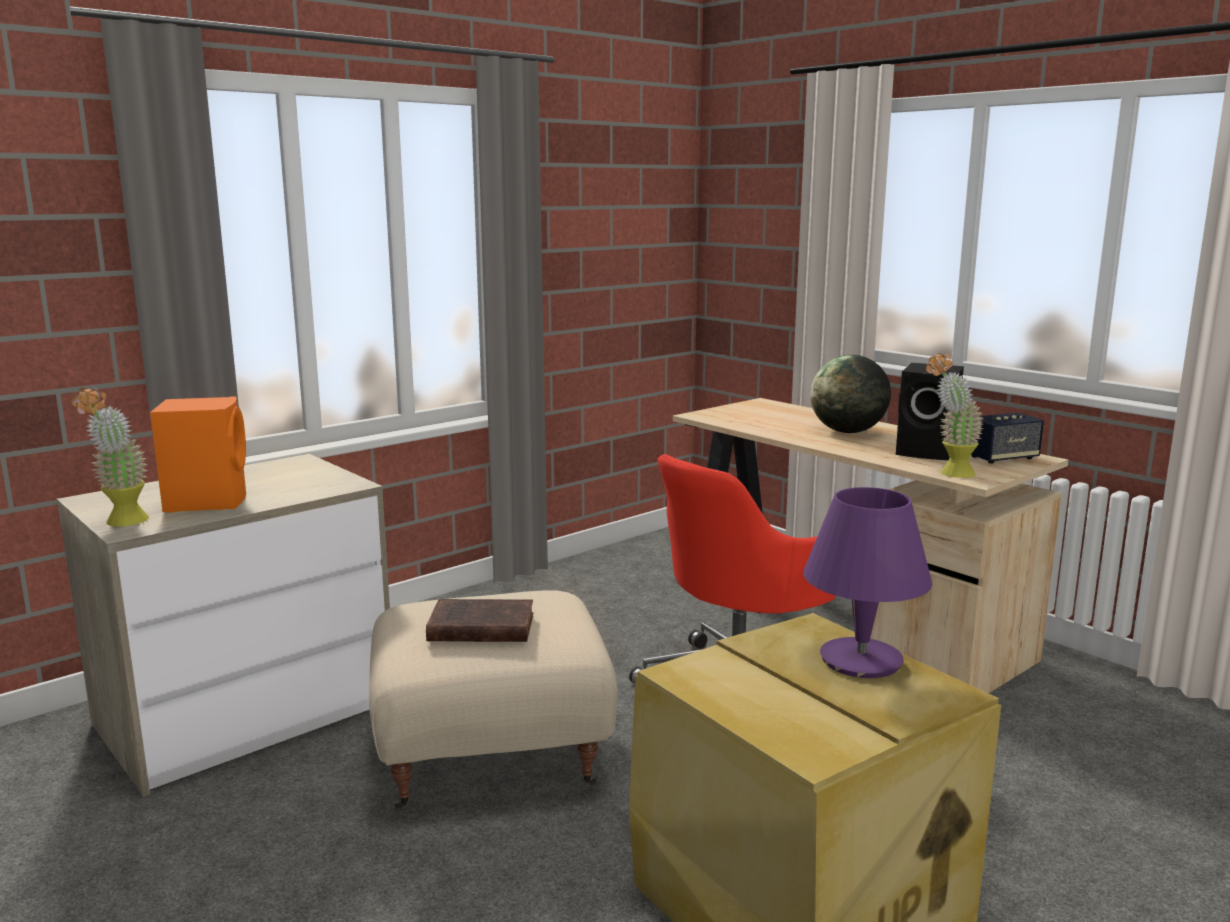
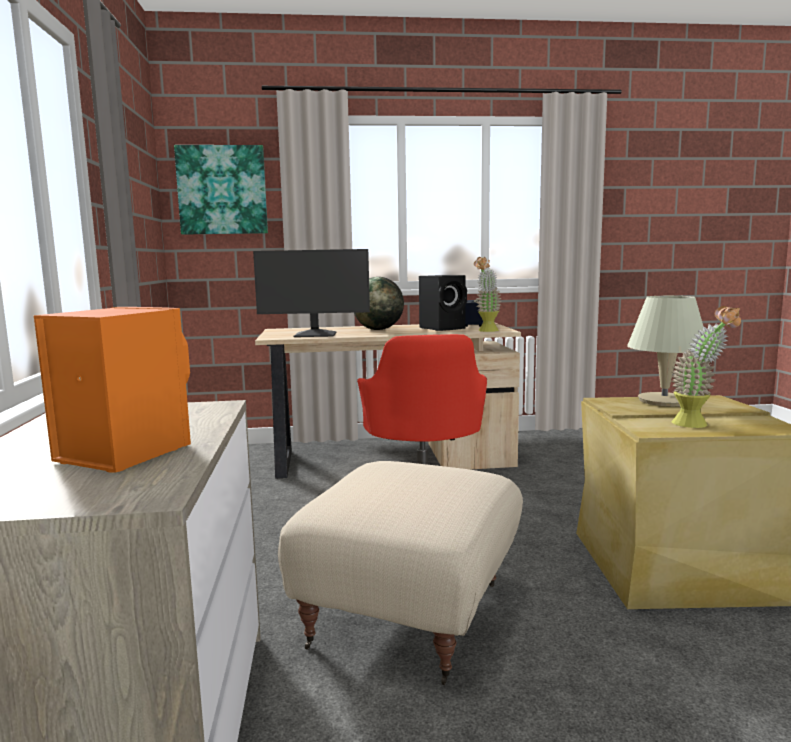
camera: 55 degrees left, 5 degrees down
(122, 524) = (108, 496): potted plant -> potted plant (699, 425)
(478, 628) = (419, 491): brown book -> none
(751, 422) = (315, 335): none -> monitor
(754, 208) = (222, 190): none -> picture
(862, 660) = (664, 400): purple table lamp -> beige table lamp

